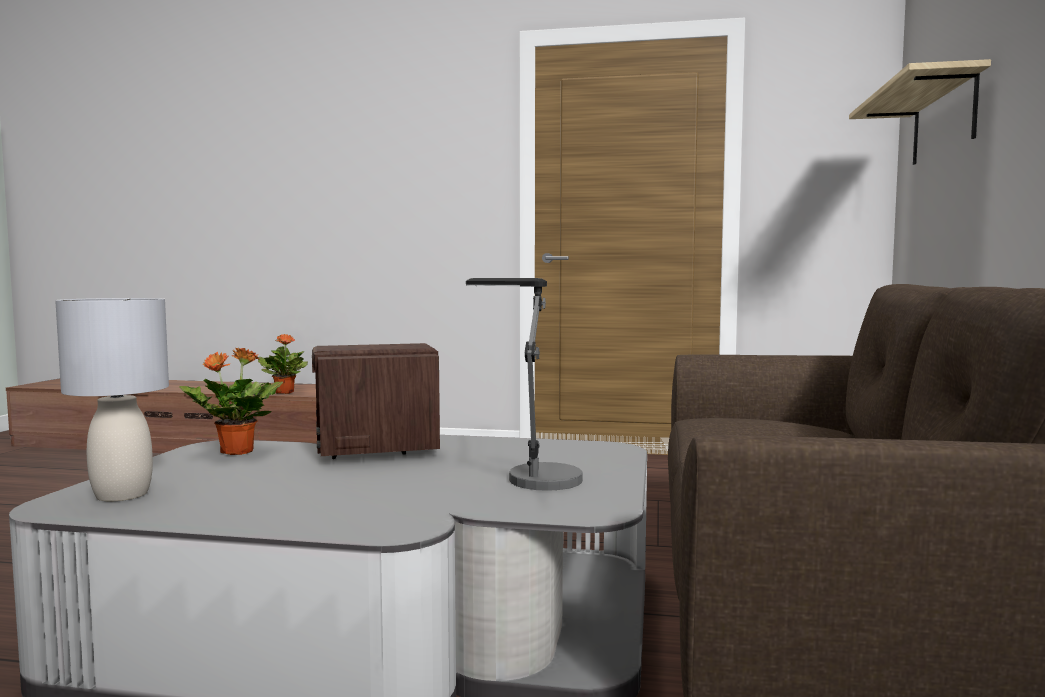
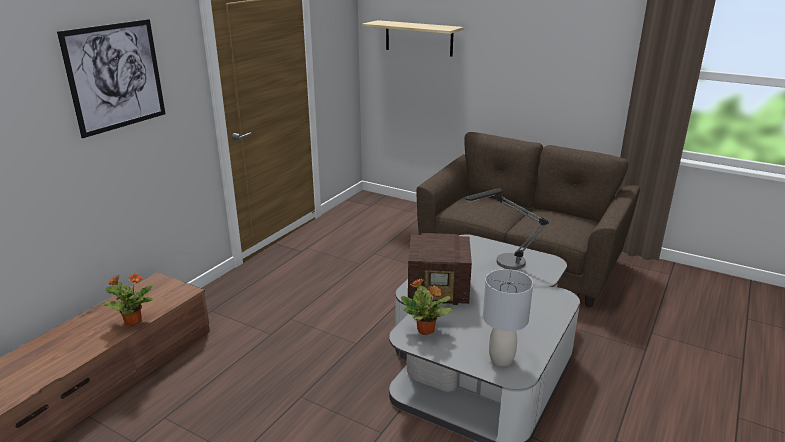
camera: 70 degrees left, 20 degrees up
(389, 148) = (115, 76): none -> picture

